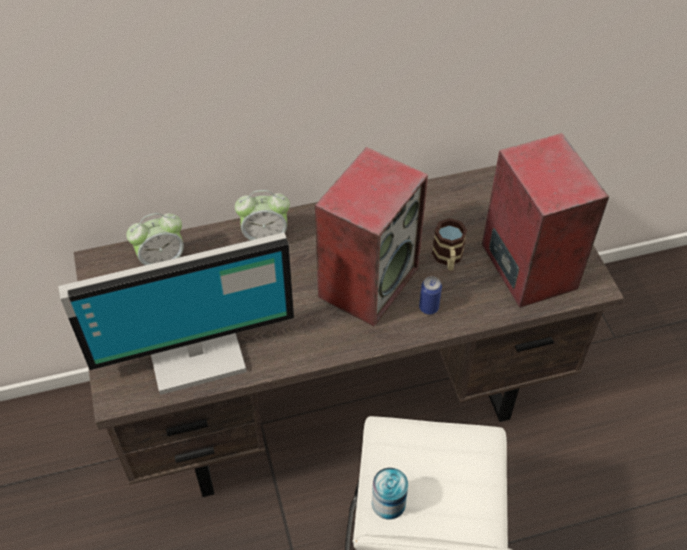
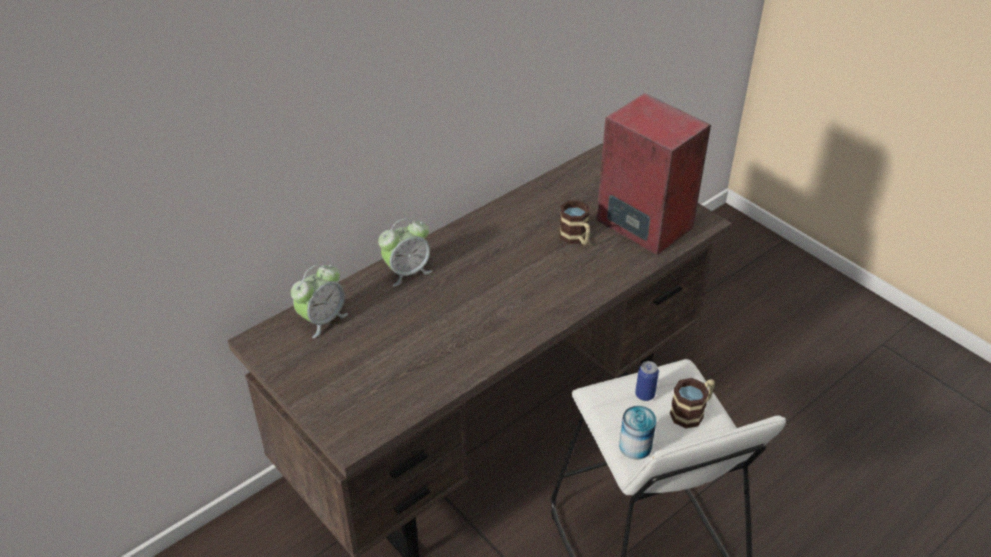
camera: 25 degrees left, 10 degrees down
(195, 352) = (403, 380): monitor -> none
(368, 280) = (520, 275): speaker -> none
(428, 307) = (584, 279): can -> can (645, 394)
(467, 490) = (692, 411): none -> mug

